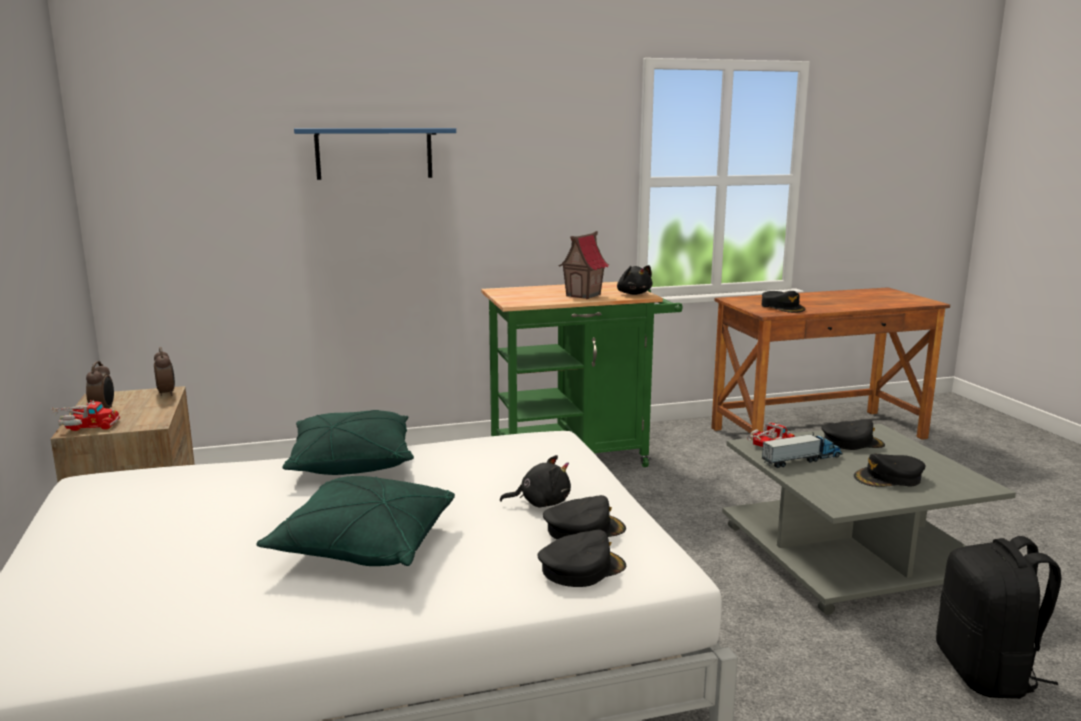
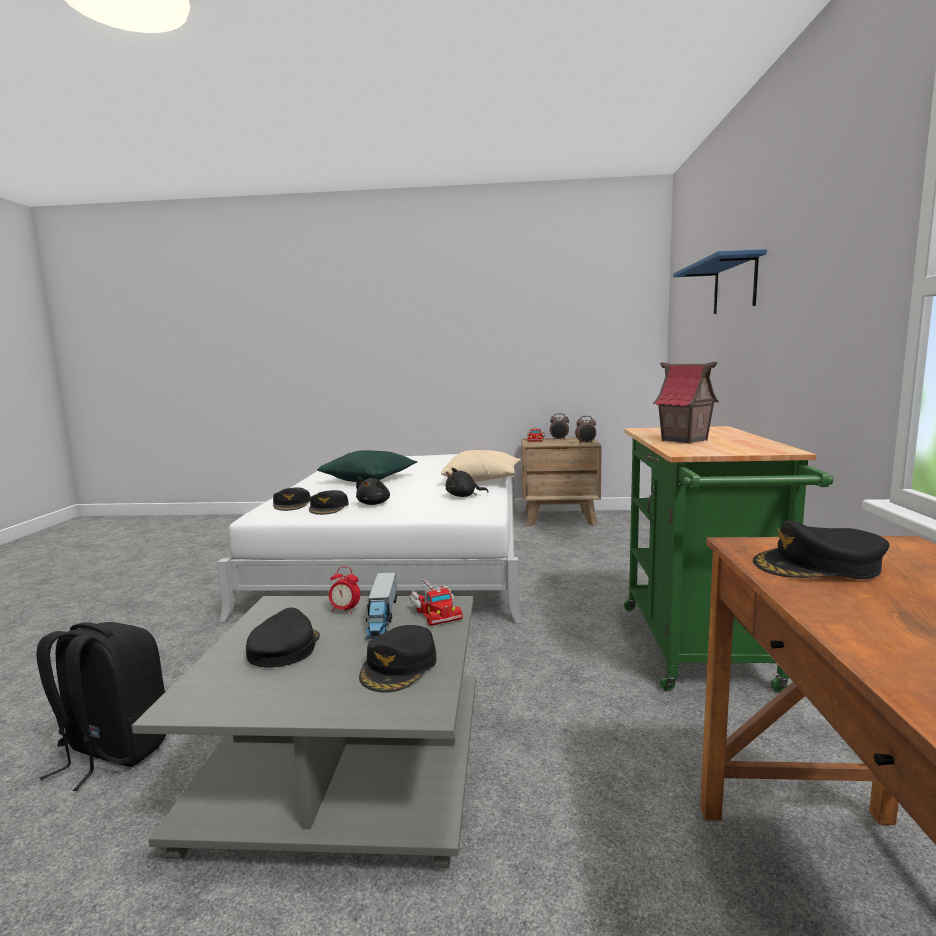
camera: 110 degrees right, 5 degrees down
(351, 461) = (482, 480): green pillow -> beige pillow
(633, 294) = (697, 450): black plush toy -> black plush toy (463, 496)
(810, 474) = (345, 610): none -> alarm clock

